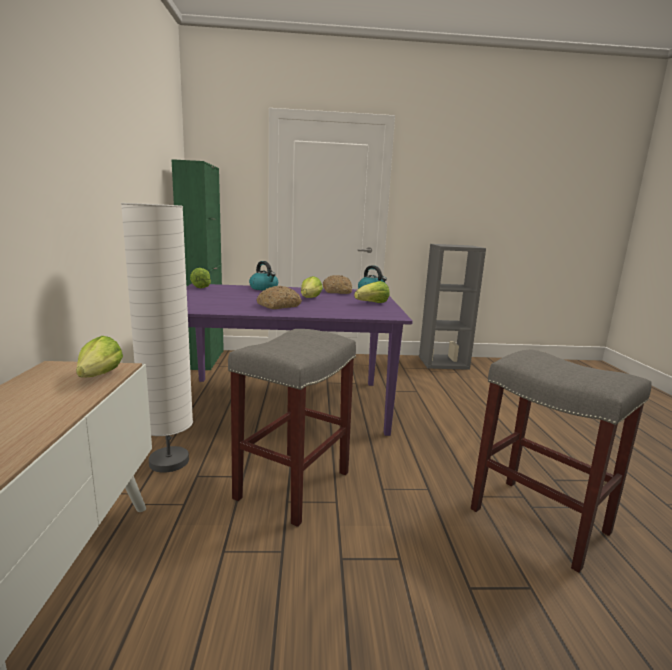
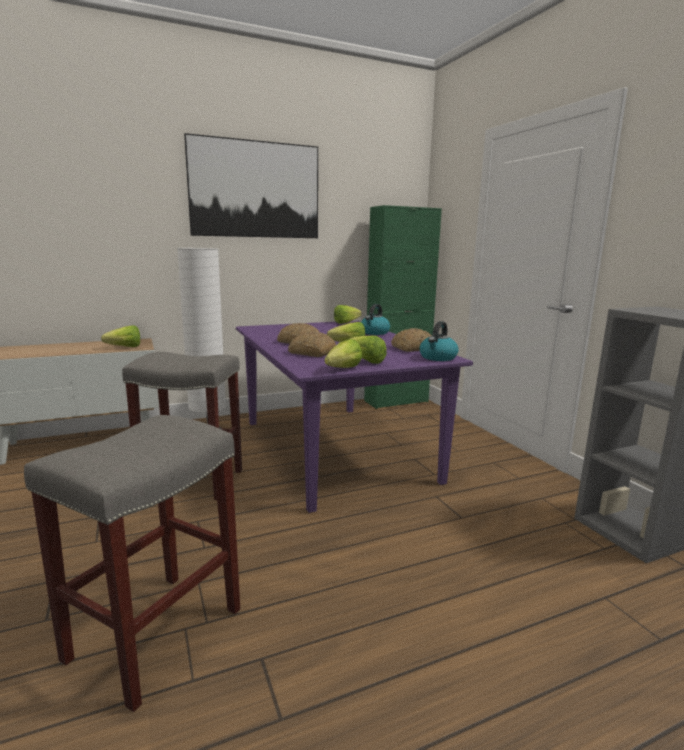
camera: 70 degrees right, 0 degrees up
(106, 120) = (255, 190): none -> picture
(330, 308) = (312, 353): none -> bread
(395, 310) = (340, 370): none -> lettuce

